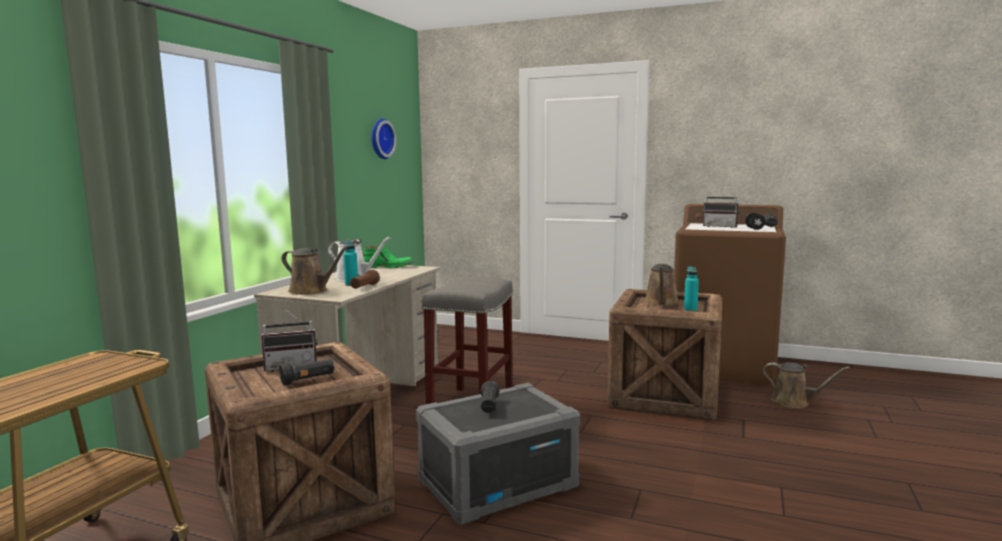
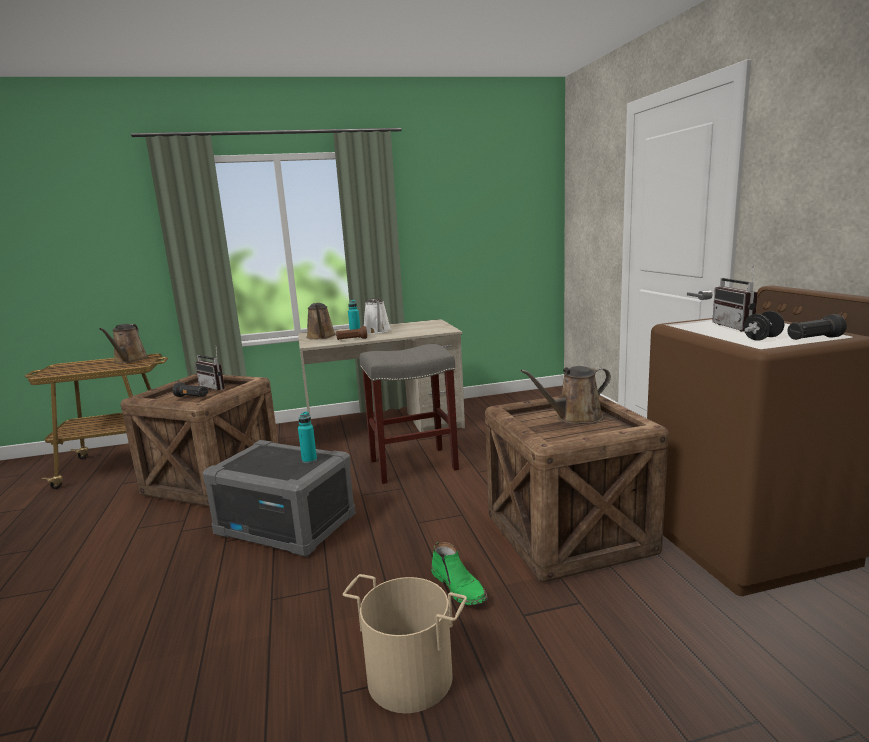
camera: 55 degrees right, 5 degrees up
(380, 139) = (489, 201): wall clock -> none
(387, 267) = (432, 325): green boot -> green boot (459, 587)
(489, 406) = (279, 457): black flashlight -> none
(690, 310) = (569, 435): turquoise bottle -> turquoise bottle (309, 460)
(783, 488) = (409, 678): none -> beige bucket
(794, 402) = (709, 629): brown watering can -> brown watering can (129, 360)

